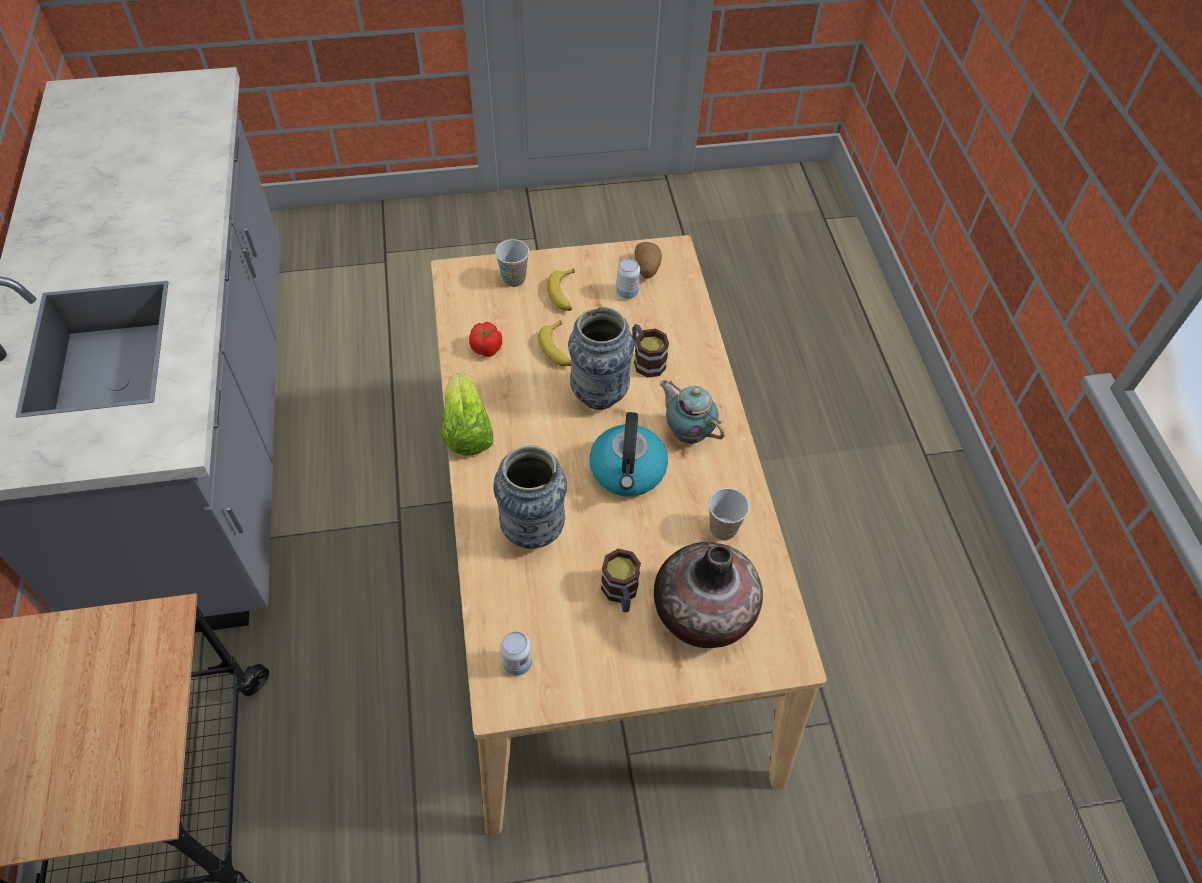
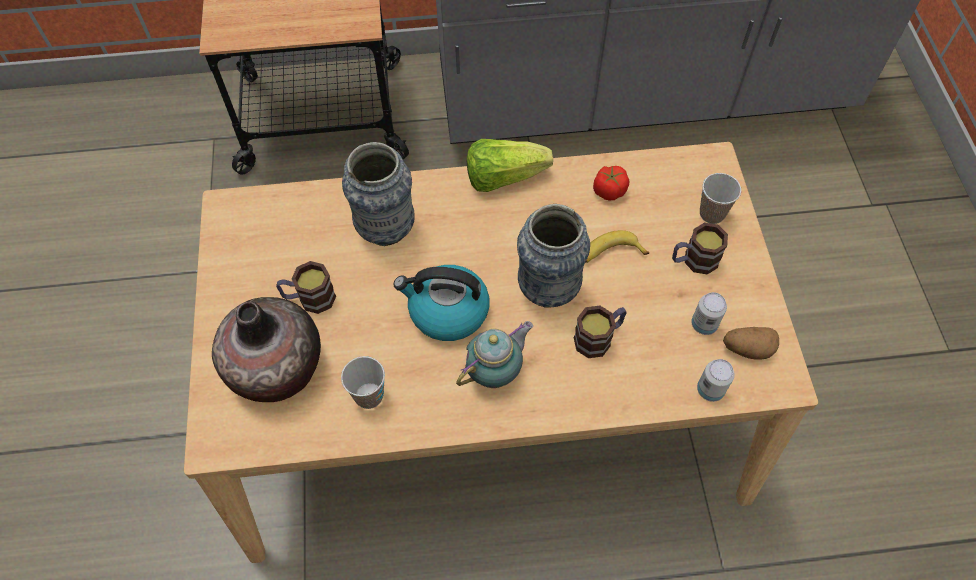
camera: 95 degrees right, 5 degrees up
(517, 663) = (257, 218): can -> can (710, 390)
(564, 294) = (693, 261): banana -> mug

